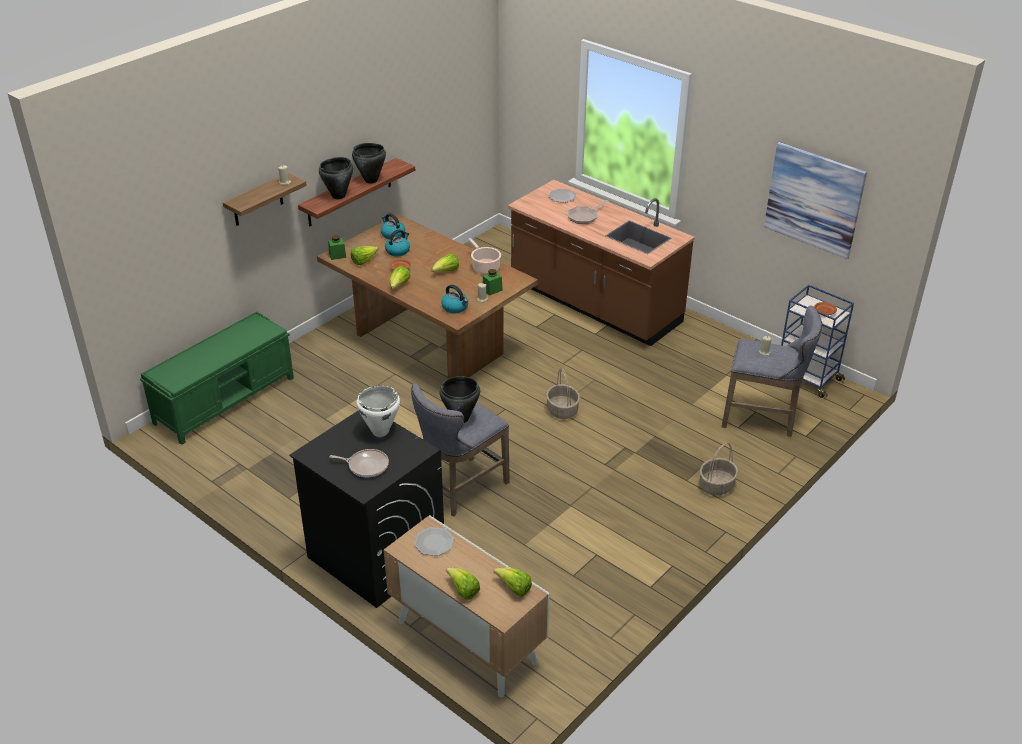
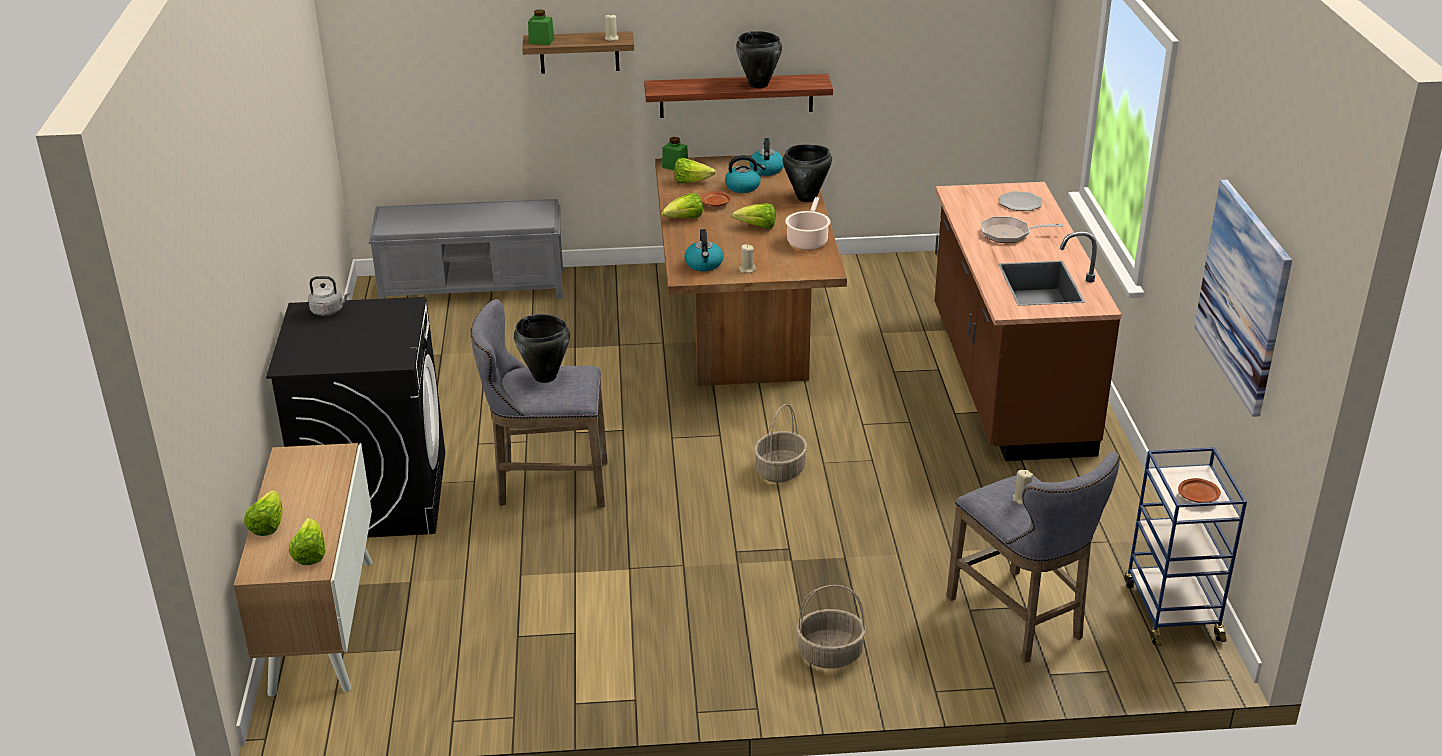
camera: 45 degrees right, 5 degrees down
(225, 400) = (474, 287): green bench -> grey bench
(325, 445) = (329, 311): none -> grey kettle
(339, 196) = (698, 87): black cooking pot -> black cooking pot (807, 198)
(366, 466) = (327, 346): frying pan -> none
(380, 431) = (393, 324): white cooking pot -> none
(434, 542) = (320, 468): plate -> none
(492, 290) = (775, 265): green jar -> green jar (541, 41)

